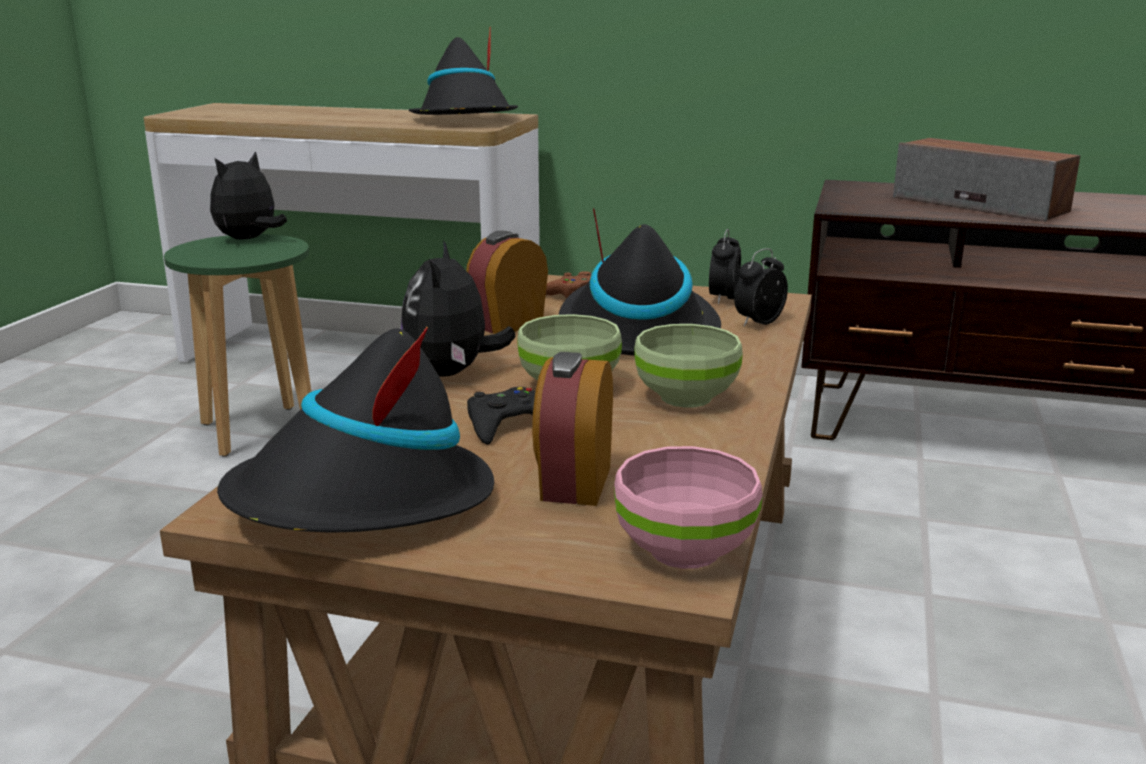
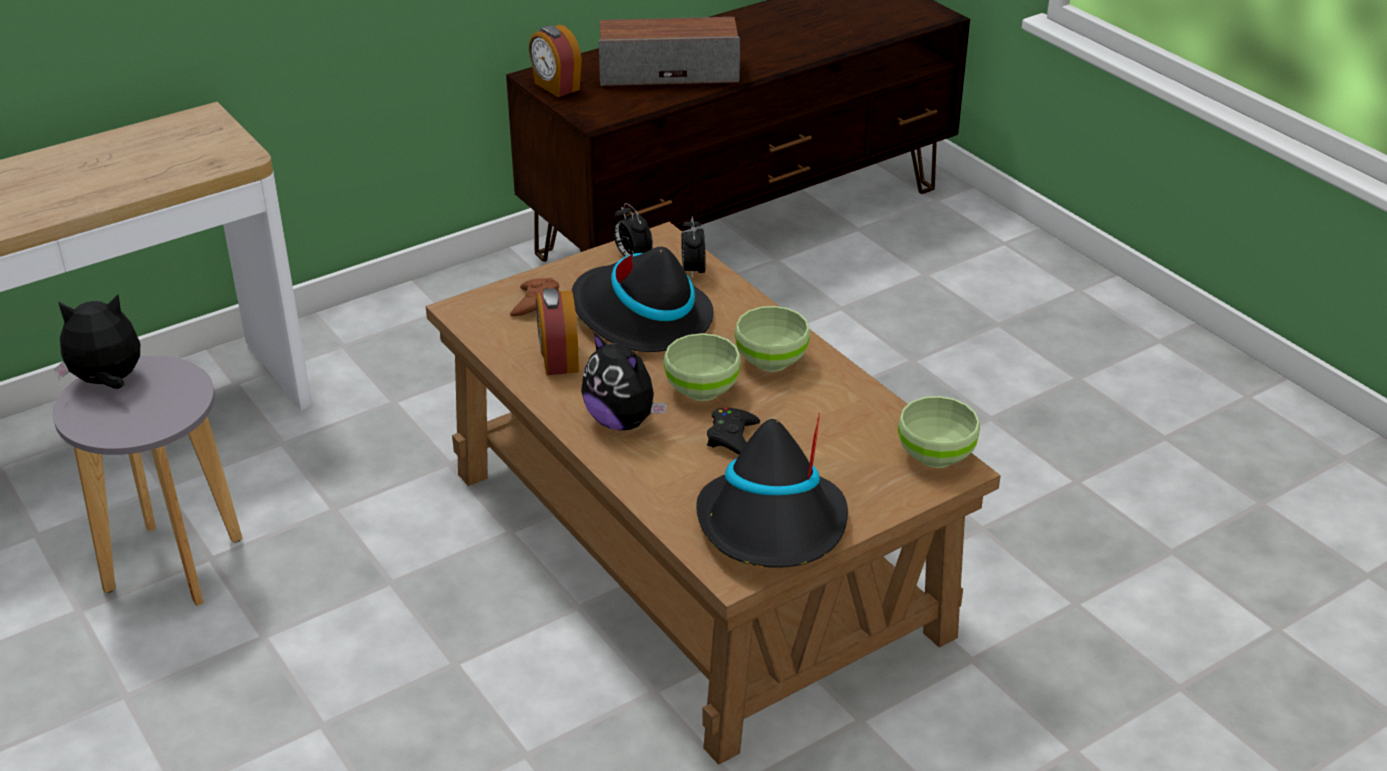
camera: 50 degrees left, 15 degrees up
(249, 239) = (108, 382): plush toy -> plush toy turned 90 degrees clockwise
(258, 431) = (174, 565): green stool -> grey stool
(465, 120) = (188, 146): black hat -> none
(573, 483) = (832, 452): alarm clock -> alarm clock (556, 87)
(686, 549) = (935, 455): pink bowl -> green bowl

